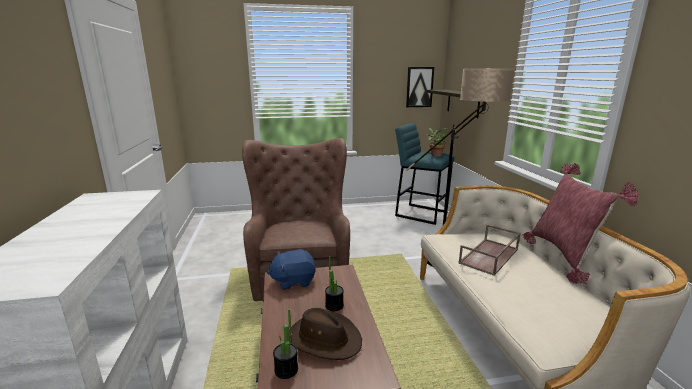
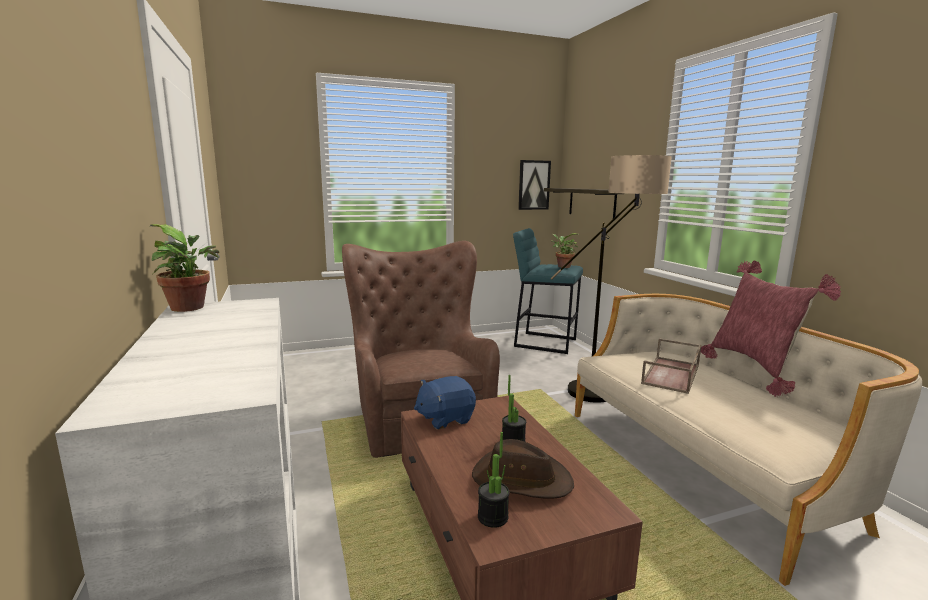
camera: 10 degrees left, 5 degrees down
(93, 198) = (191, 308): none -> potted plant

